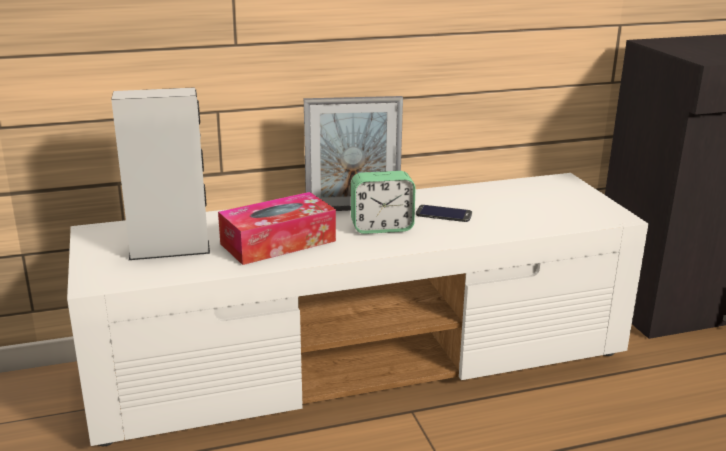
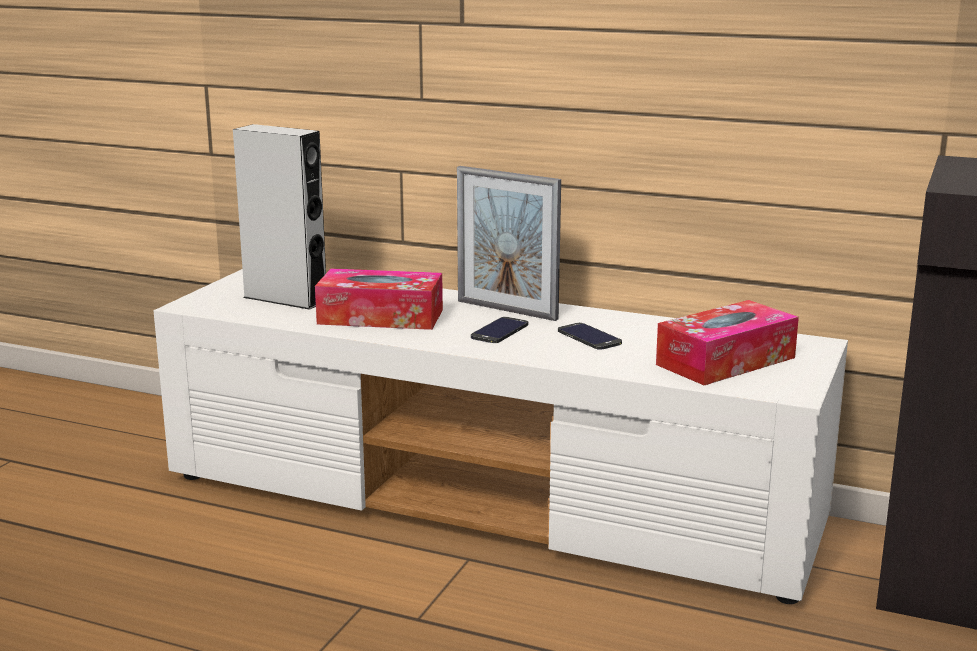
camera: 40 degrees right, 5 degrees down
(382, 227) = (499, 331): alarm clock -> phone
(547, 207) = (725, 361): none -> tissue box

